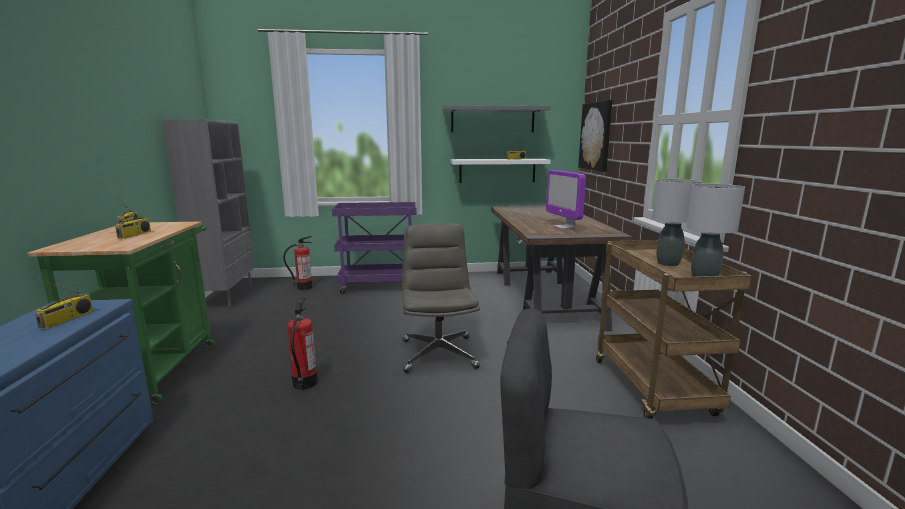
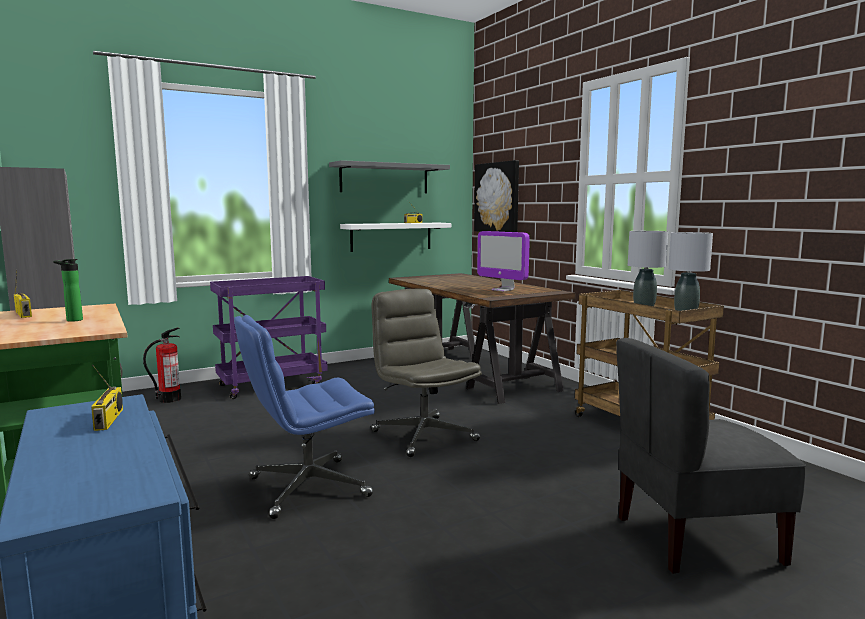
camera: 25 degrees left, 5 degrees down
(134, 235) = (72, 320): radio -> bottle
(304, 383) = (307, 488): fire extinguisher -> blue office chair

